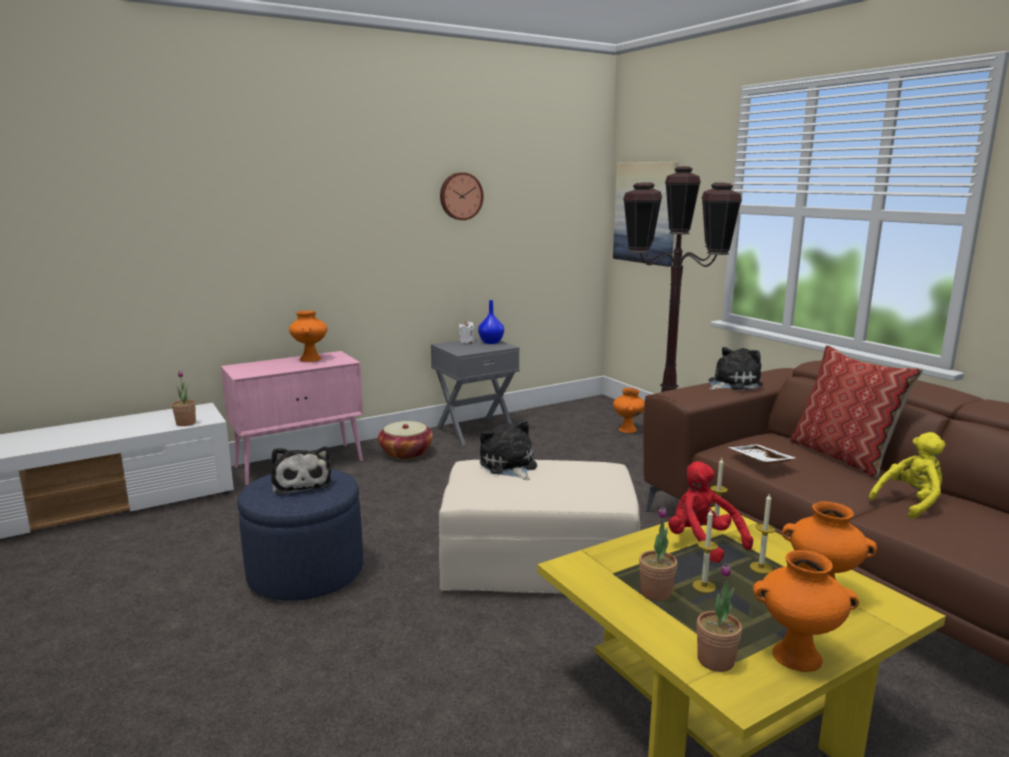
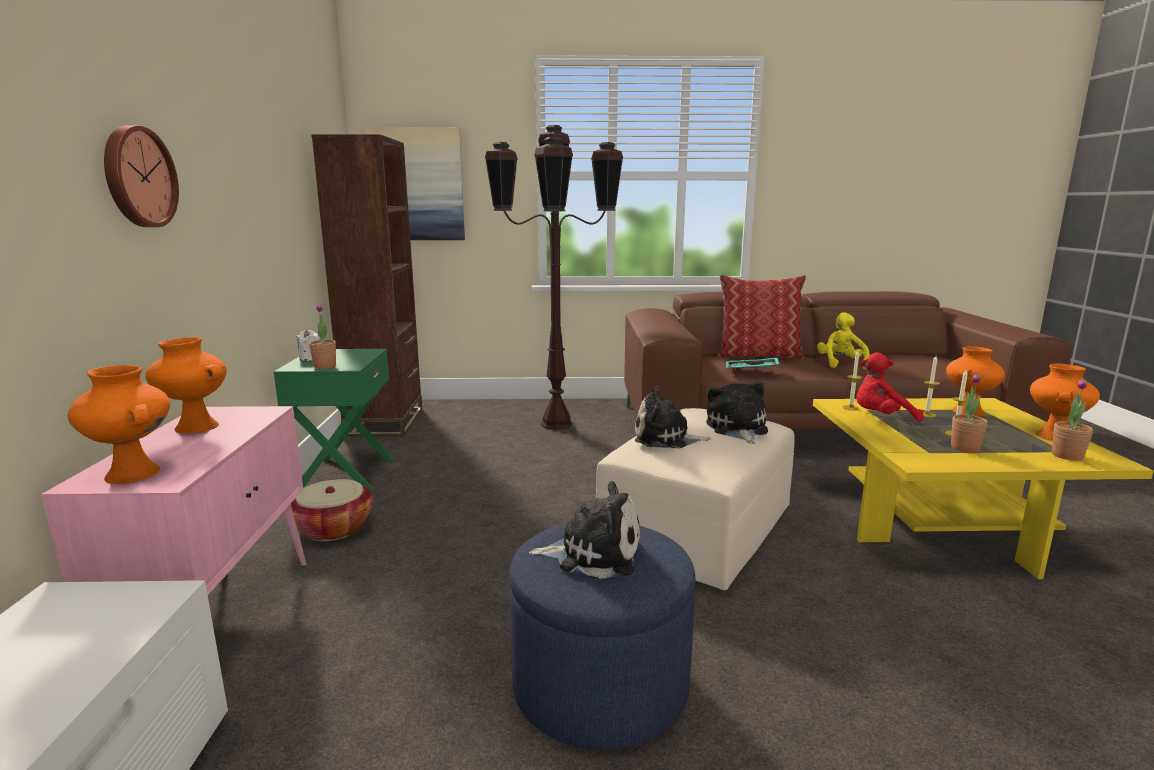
camera: 60 degrees left, 0 degrees up
(186, 423) = (126, 627): potted plant -> potted plant (325, 366)
(460, 196) = (265, 149): wall clock -> wall clock (137, 177)
(475, 430) = (344, 474): grey nightstand -> green nightstand
(490, 342) = (340, 352): blue vase -> none
(569, 411) = (385, 422): none -> brown bookcase
(628, 430) = (474, 416): orange vase -> orange vase (134, 474)
(731, 384) = (662, 323): plush toy -> plush toy (737, 429)
(759, 461) = (751, 370): white tray -> turquoise tray

